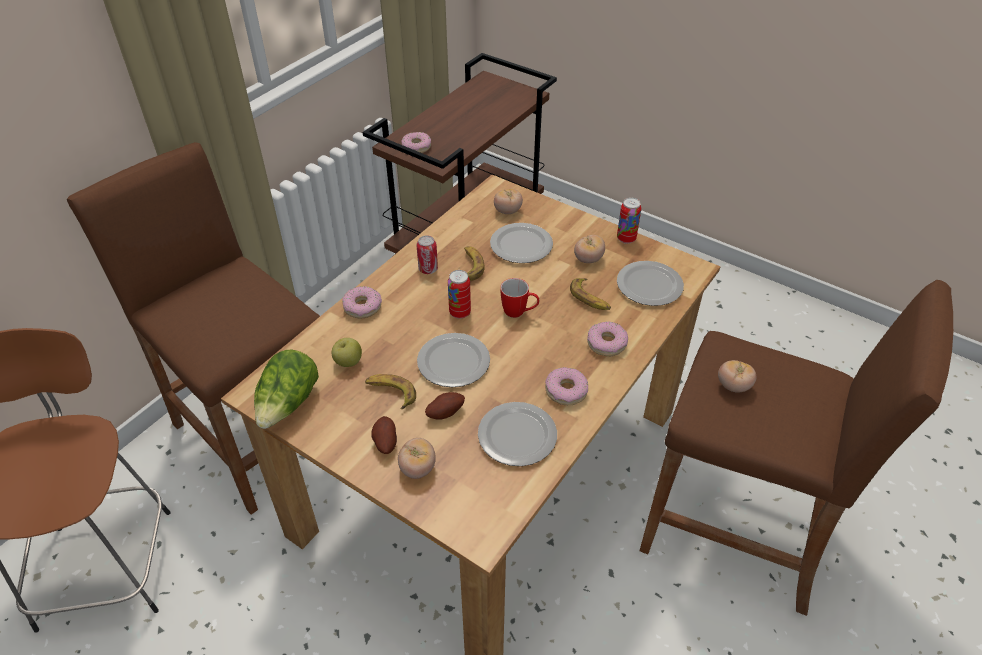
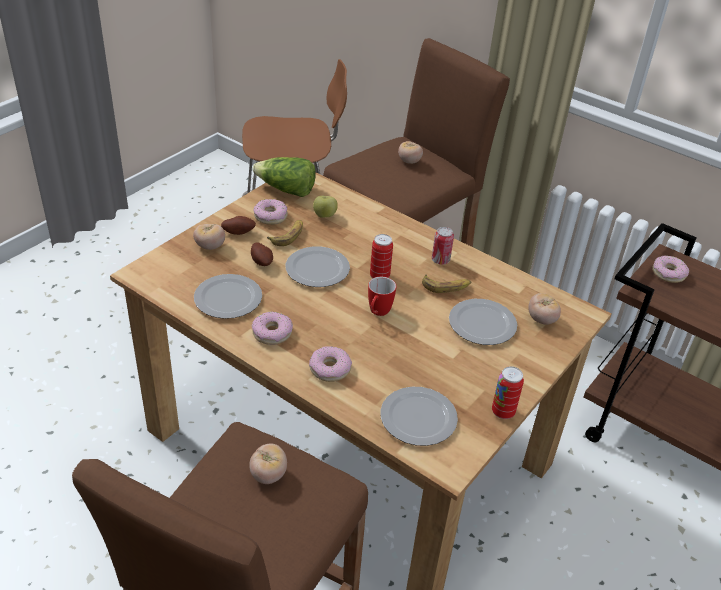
camera: 90 degrees right, 5 degrees down
(362, 307) = (389, 223): donut -> donut (271, 216)
(588, 259) = (462, 373): tomato -> tomato (409, 161)
(590, 298) = (397, 366): banana -> none

